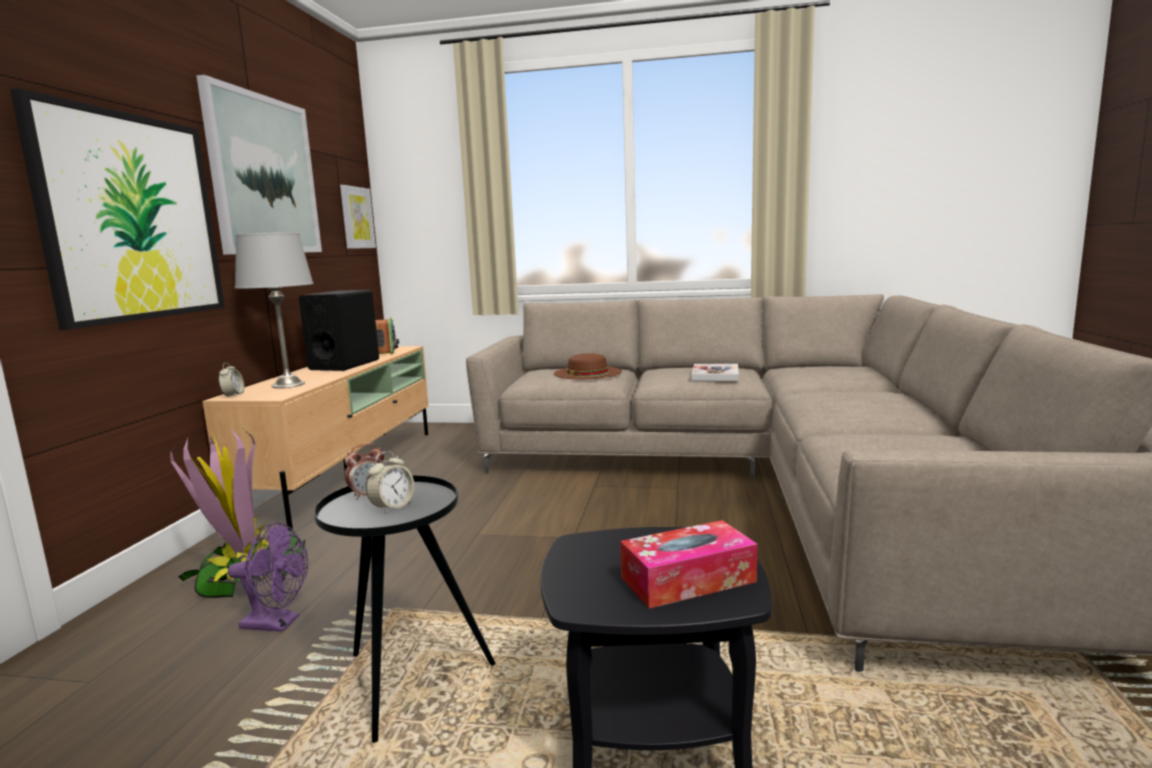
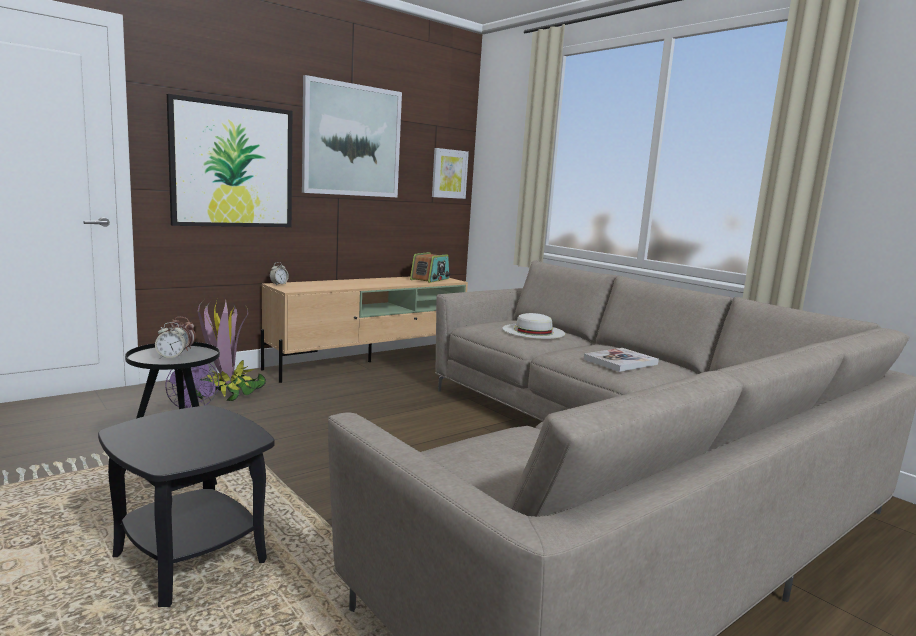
camera: 40 degrees right, 0 degrees up
(288, 384) = (318, 285): grey table lamp -> none
(345, 365) = (382, 282): black speaker -> none
(587, 372) = (533, 331): brown hat -> white hat
(688, 580) = (179, 447): tissue box -> none

